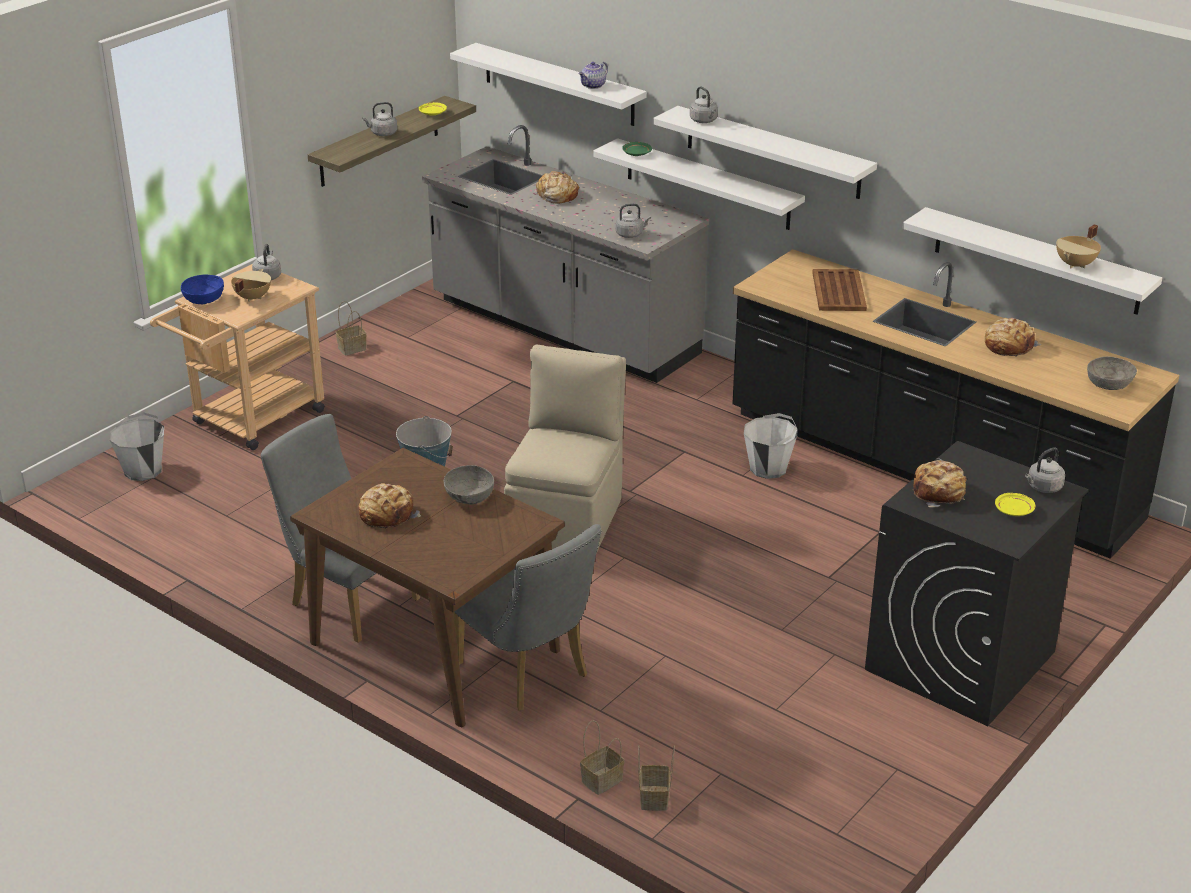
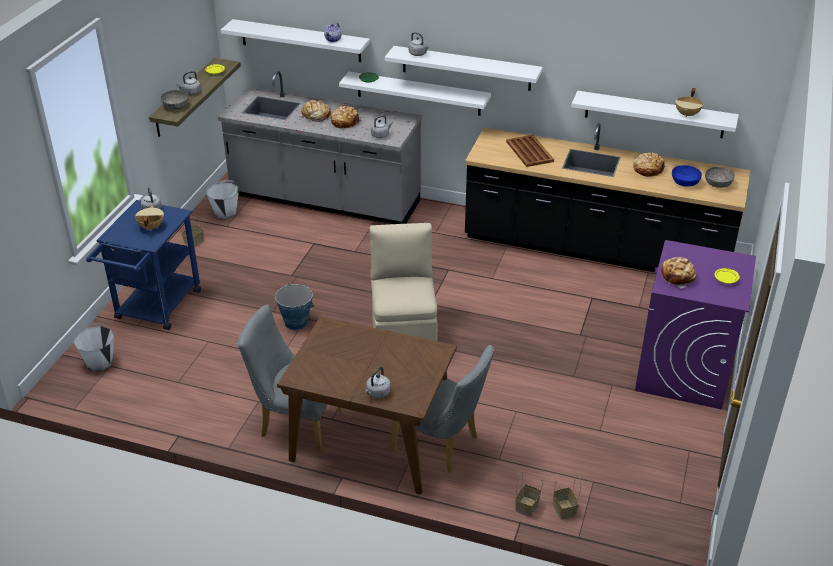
camera: 20 degrees left, 5 degrees up
(204, 299) = (117, 235): blue bowl -> blue bowl (684, 182)
(250, 421) = (155, 309): beige cart -> blue cart
(387, 514) = (341, 367): bread -> bread (345, 122)
(469, 497) = (386, 342): grey bowl -> grey bowl (176, 106)
(768, 468) = (504, 270): white bucket -> white bucket (225, 213)
(960, 661) = (683, 371): black washing machine -> purple washing machine
(1043, 487) = (731, 260): grey kettle -> grey kettle (377, 393)

